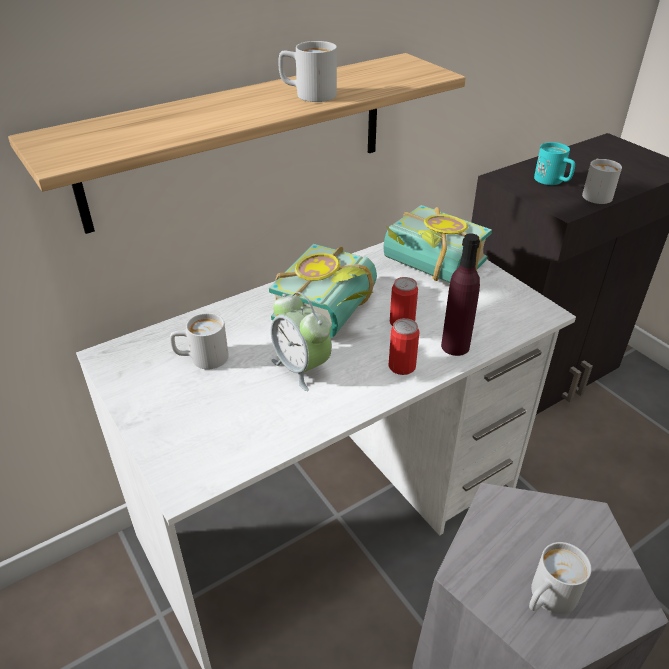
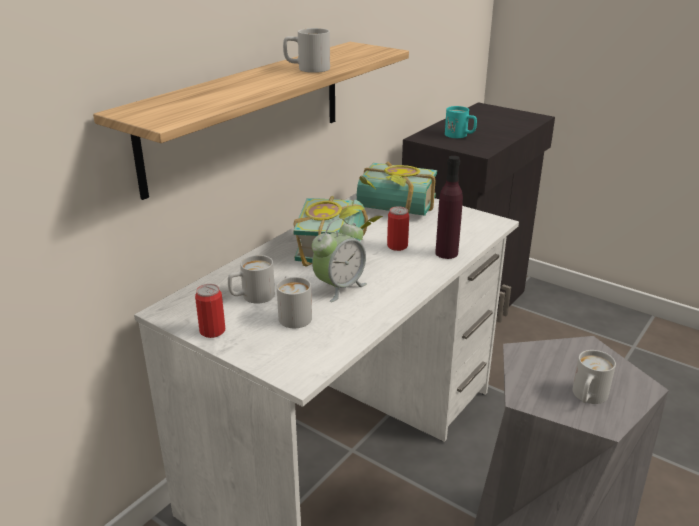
camera: 20 degrees left, 10 degrees down
(301, 368) = (339, 287): alarm clock -> alarm clock turned 75 degrees counterclockwise
(402, 366) = (416, 272): can -> can (212, 331)
(595, 194) = (495, 139): white mug -> white mug (293, 315)

